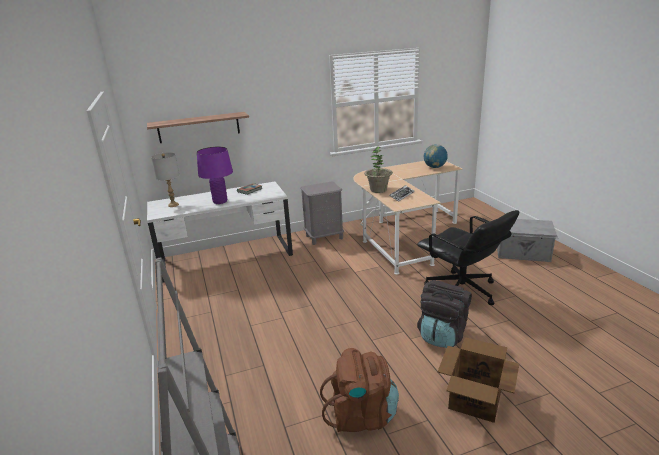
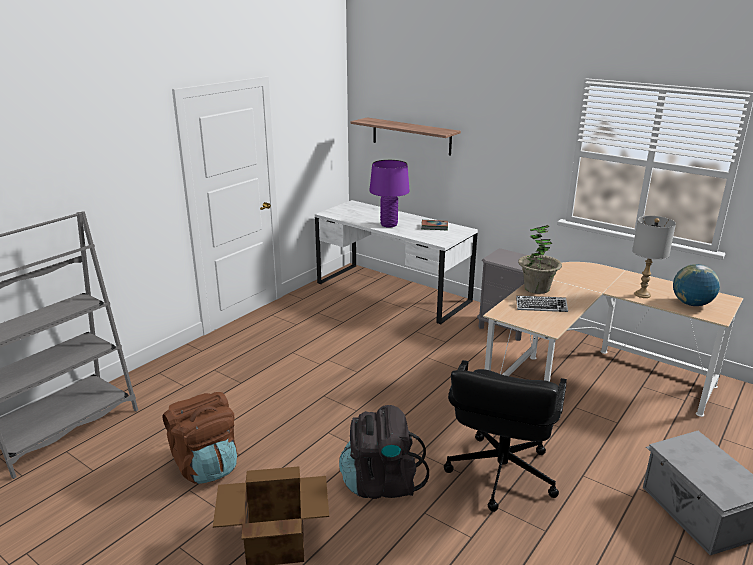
camera: 55 degrees right, 0 degrees up
(173, 205) = (356, 211): grey table lamp -> grey table lamp (642, 294)

